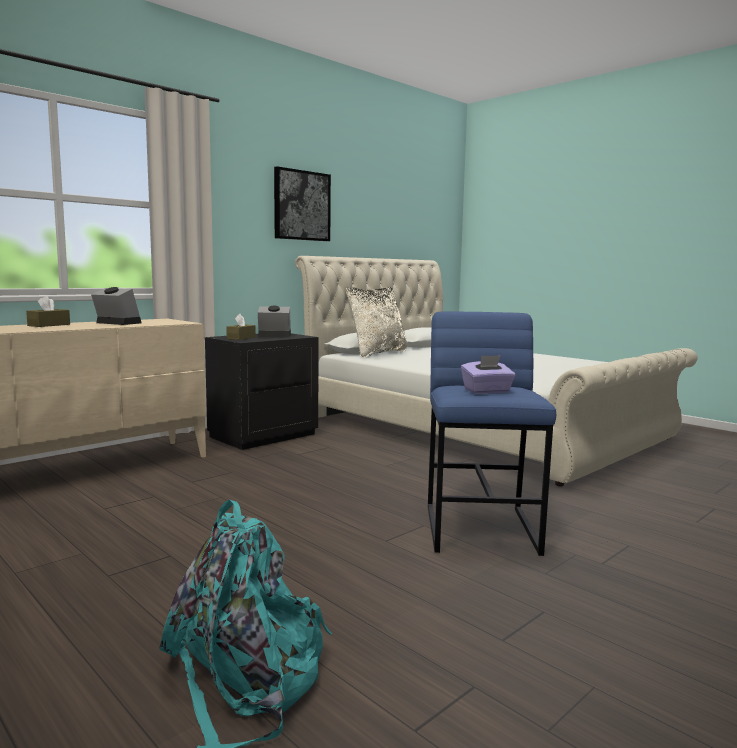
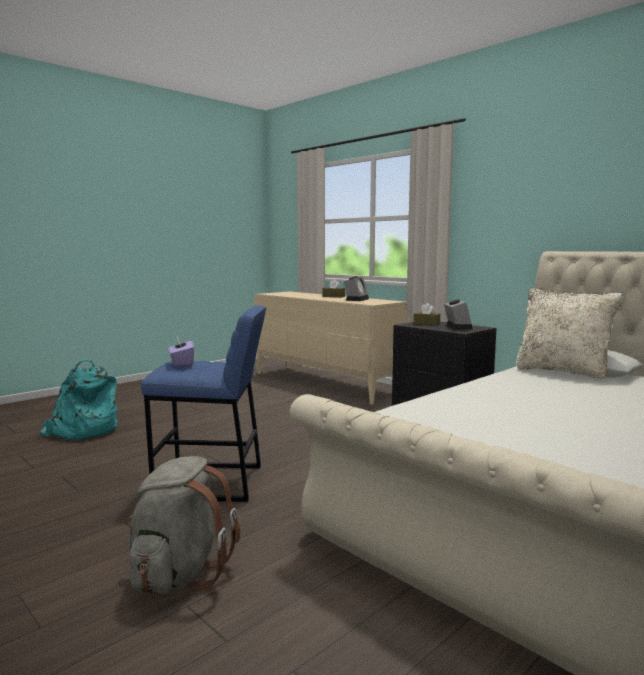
camera: 90 degrees right, 0 degrees up
(301, 205) = (569, 195): picture -> none
(662, 527) = (180, 573): none -> grey backpack

